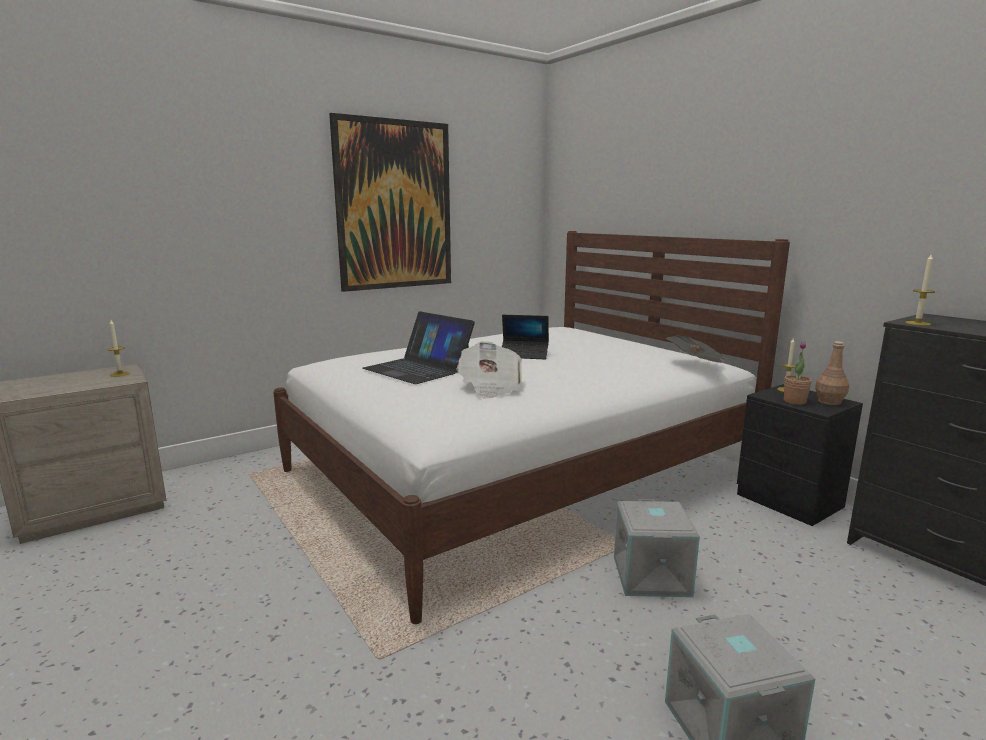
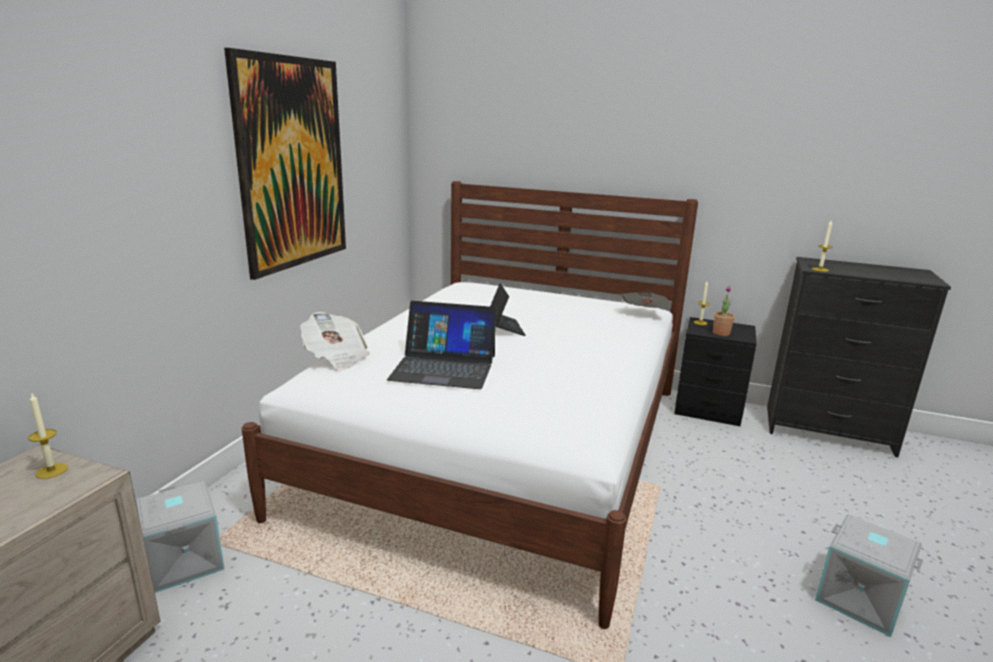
camera: 35 degrees left, 5 degrees up
(490, 388) = (550, 376): newspaper -> newspaper (336, 357)
(524, 355) = (505, 328): laptop -> laptop turned 75 degrees counterclockwise
(653, 576) = (703, 505): grey storage box -> grey storage box (186, 561)
(829, 402) = (739, 329): brown bottle -> none

